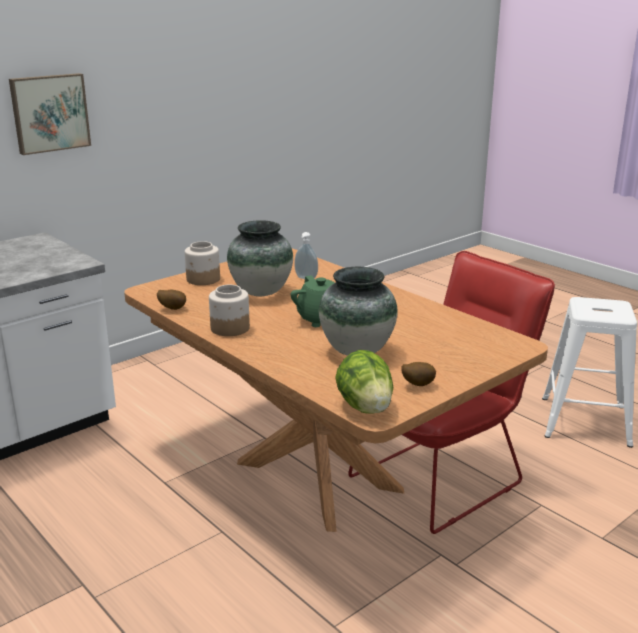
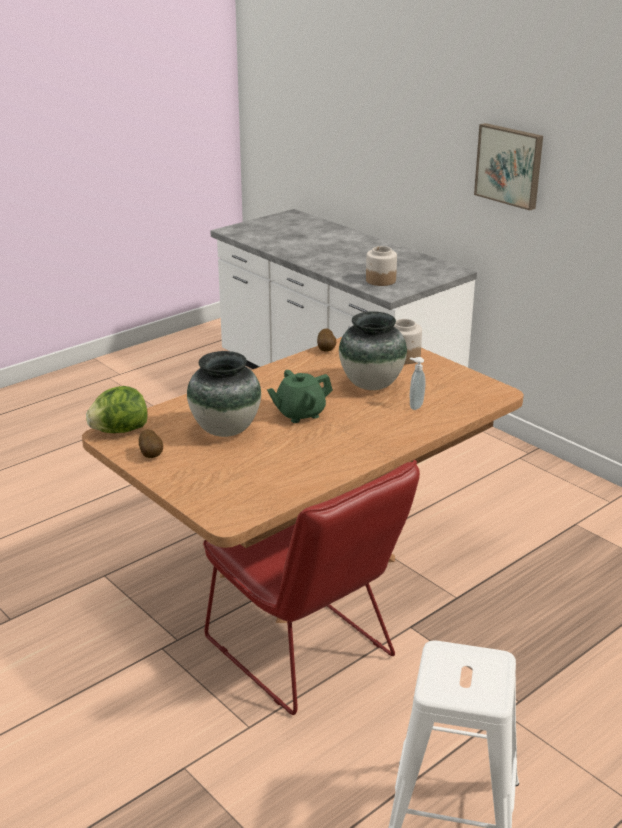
camera: 90 degrees right, 5 degrees up
(229, 328) = (280, 374): jar -> jar (380, 280)

